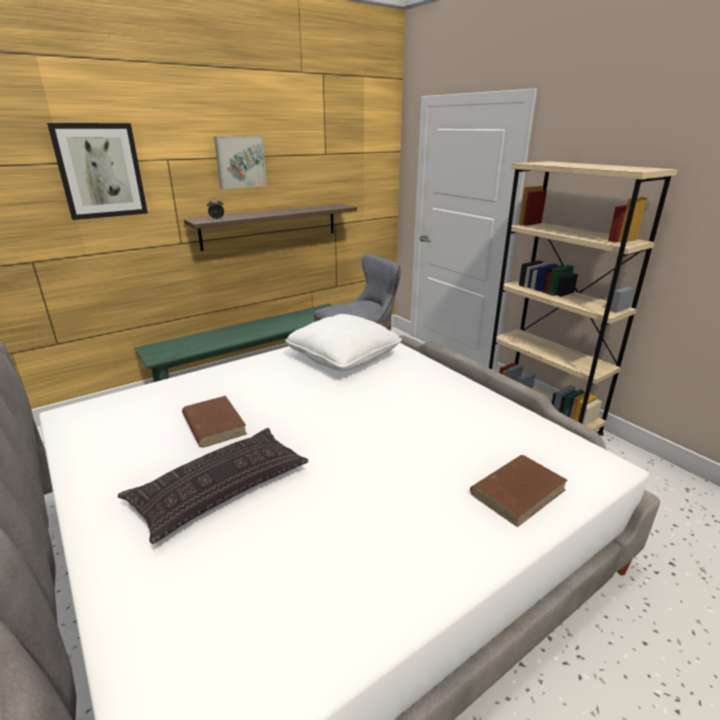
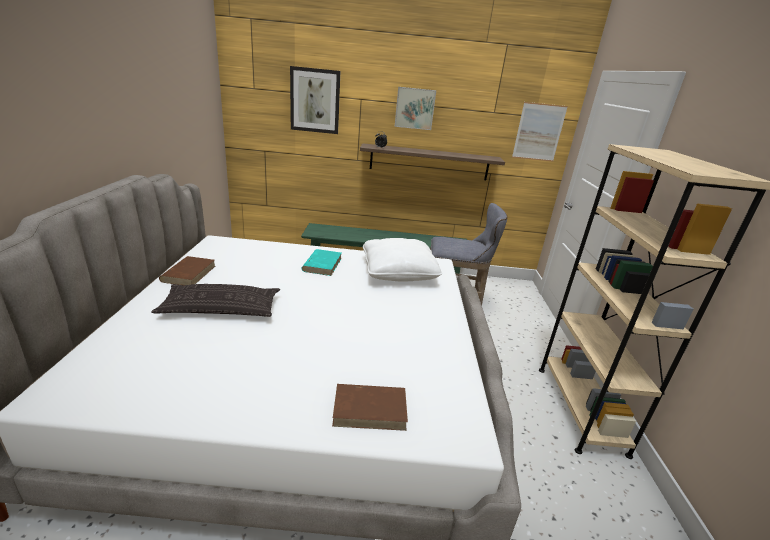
camera: 35 degrees right, 0 degrees up
(213, 424) = (266, 276): brown book -> brown book (189, 273)
(257, 382) = (322, 264): none -> turquoise book
(371, 169) = (538, 132): none -> picture

